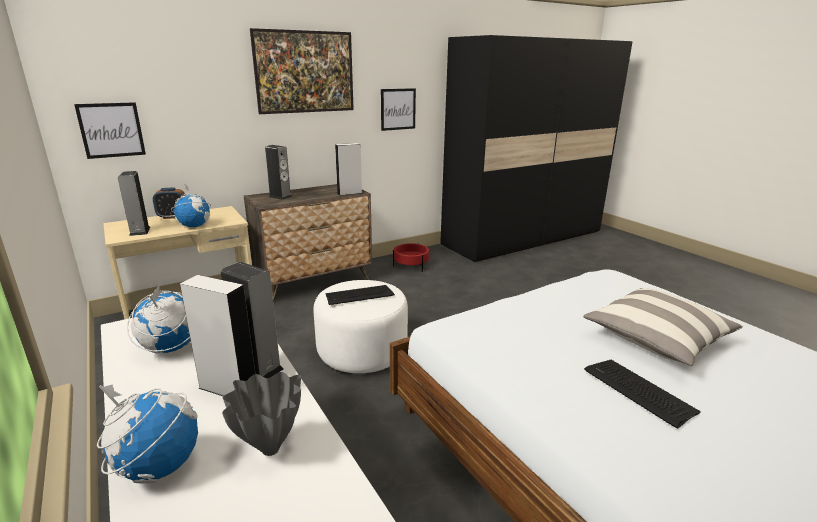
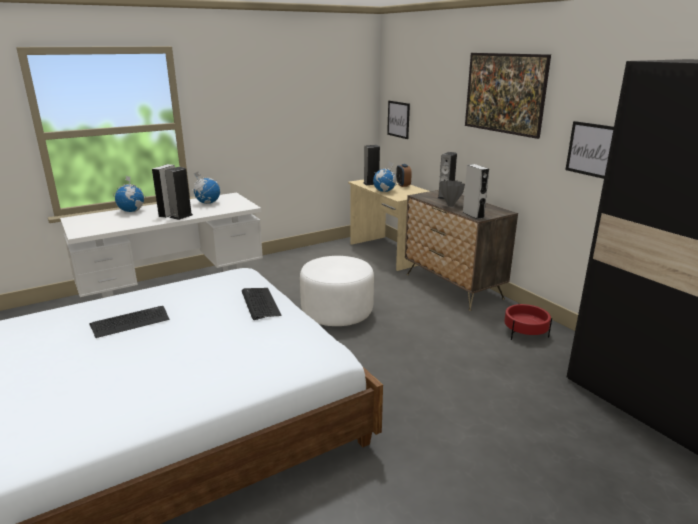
camera: 90 degrees right, 0 degrees up
(269, 450) = (126, 222): grey vase -> grey vase (450, 205)
(359, 295) = (333, 264): keyboard -> keyboard (260, 303)
(657, 339) = (185, 345): pillow -> none

